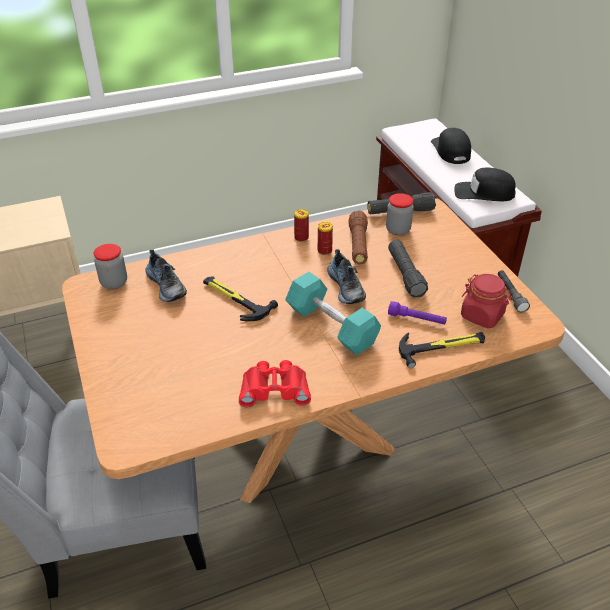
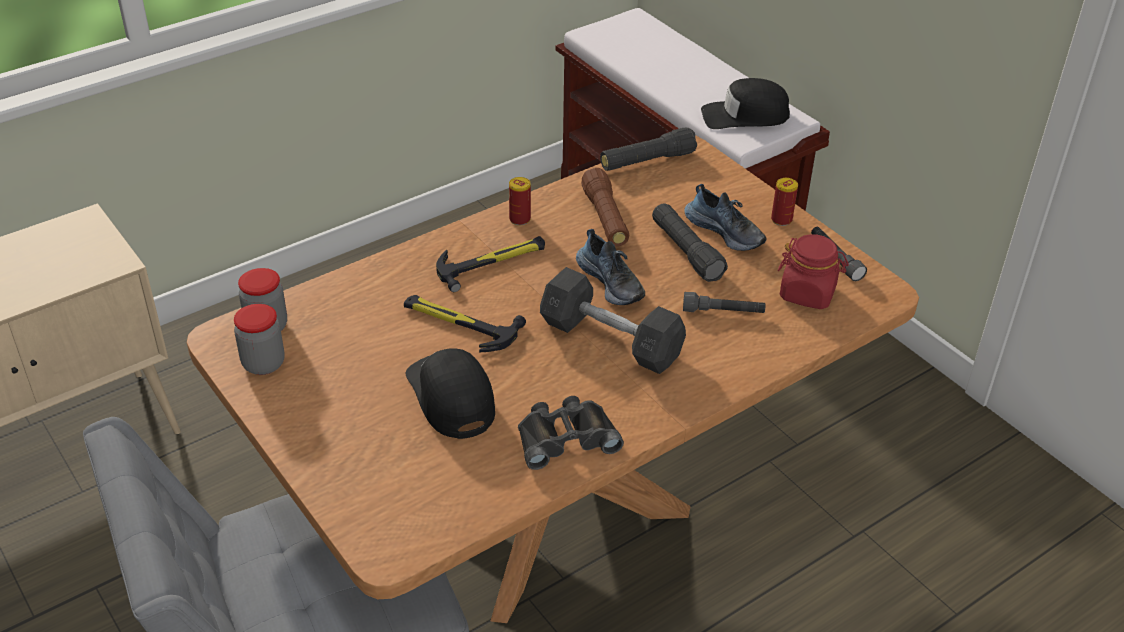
camera: 15 degrees left, 0 degrees up
(167, 285) = (350, 319): shoe -> shoe (726, 231)
(274, 388) = (565, 437): red binoculars -> black binoculars
(324, 251) = (561, 234): can -> can (781, 220)
(331, 326) = (611, 340): turquoise dumbbell -> grey dumbbell
(398, 230) = (653, 189): jar -> jar (263, 364)
(416, 319) = (723, 312): purple flashlight -> grey flashlight
(442, 347) = (769, 344): hammer -> hammer (492, 262)
(450, 151) = (677, 57): black cap -> black cap (451, 397)

